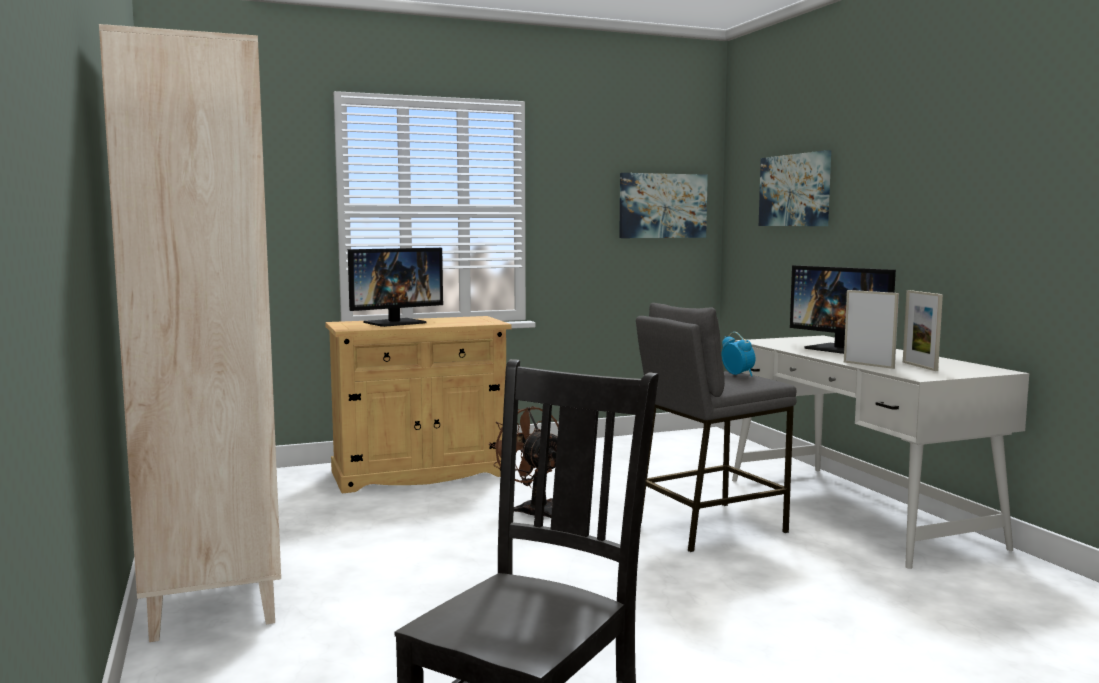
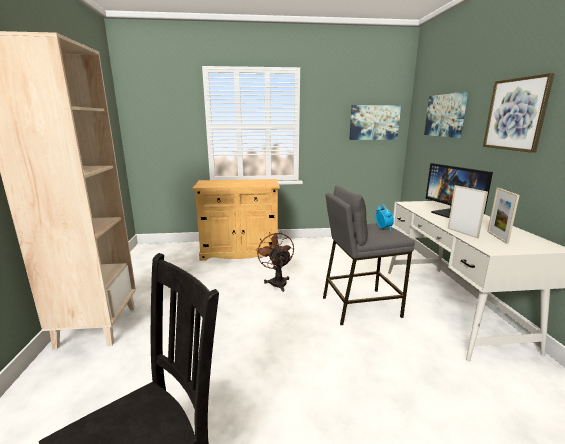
camera: 15 degrees right, 10 degrees up
(395, 322) = (227, 182): monitor -> none
(912, 183) = (515, 114): none -> picture

